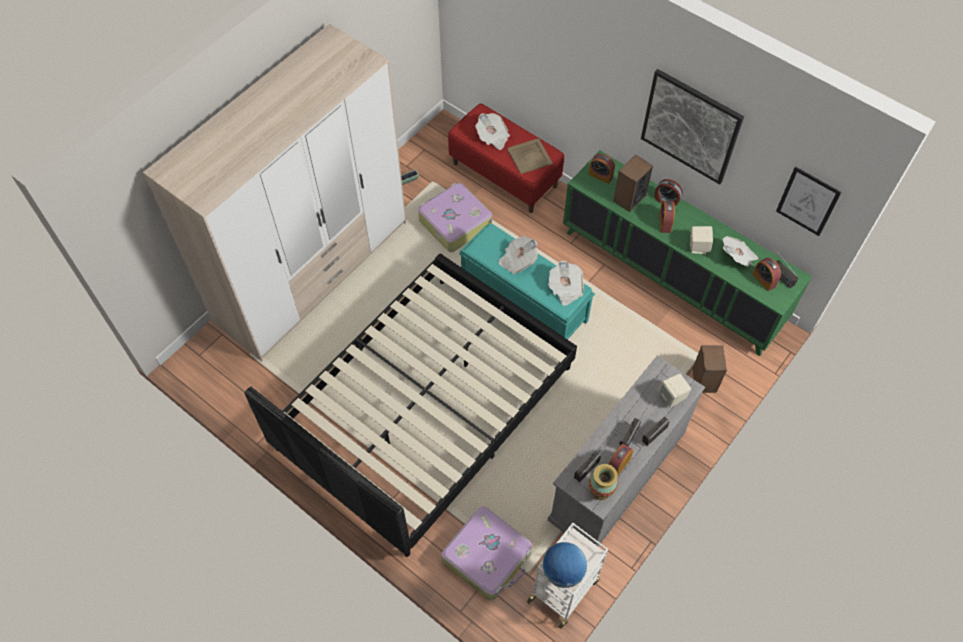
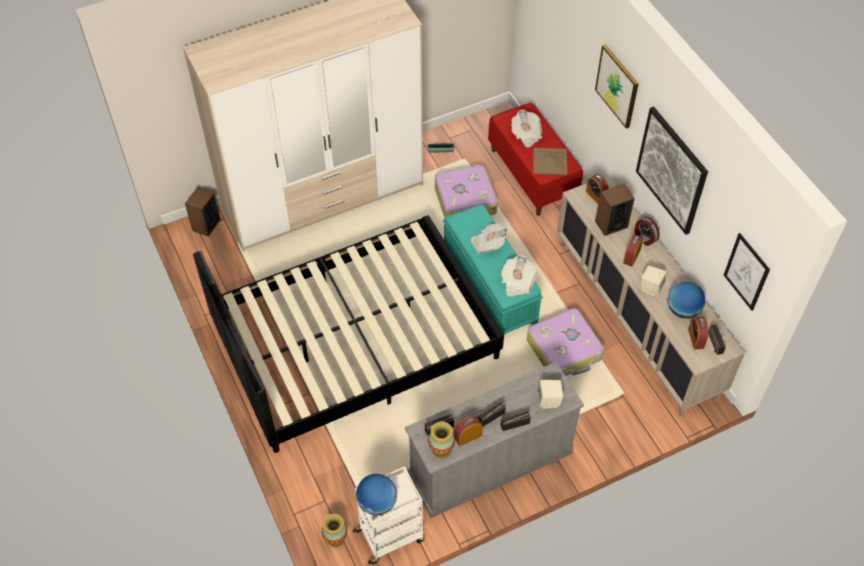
camera: 25 degrees right, 5 degrees down
(488, 556) = (341, 481): suitcase -> suitcase (564, 350)
(514, 617) = (335, 539): none -> vase
(601, 59) = (617, 86): none -> picture
(671, 277) = (636, 317): green cabinet -> beige cabinet
(704, 380) = (615, 416): speaker -> speaker (206, 225)
(738, 257) = (682, 310): newspaper -> globe

